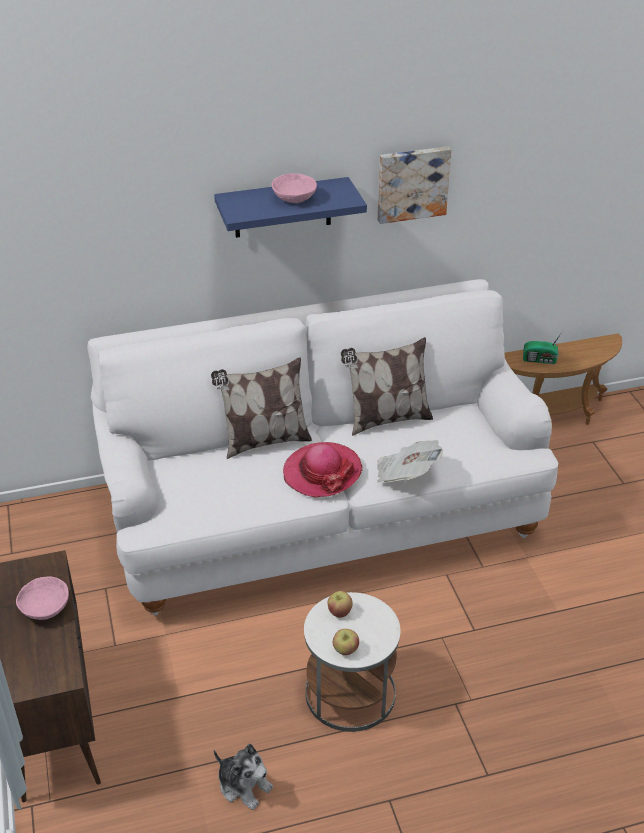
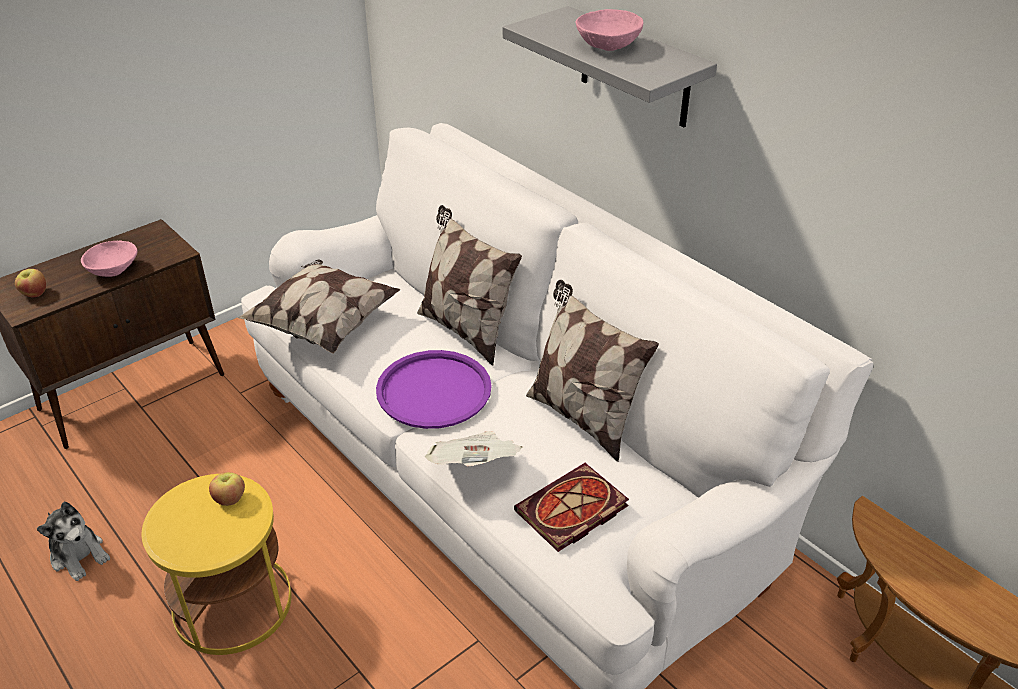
camera: 65 degrees right, 0 degrees up
(207, 507) = (324, 324): none -> pillow
(244, 785) = (79, 555): plush toy -> plush toy turned 60 degrees counterclockwise
(282, 208) = (635, 68): blue shelf -> grey shelf
(322, 472) = (433, 390): hat -> purple tray
(345, 650) = (166, 524): apple -> apple (34, 294)
(350, 692) = (233, 603): white side table -> yellow side table
(412, 183) = (803, 125): picture -> none
(465, 448) = (571, 511): none -> book
(540, 360) = (911, 562): radio -> none

